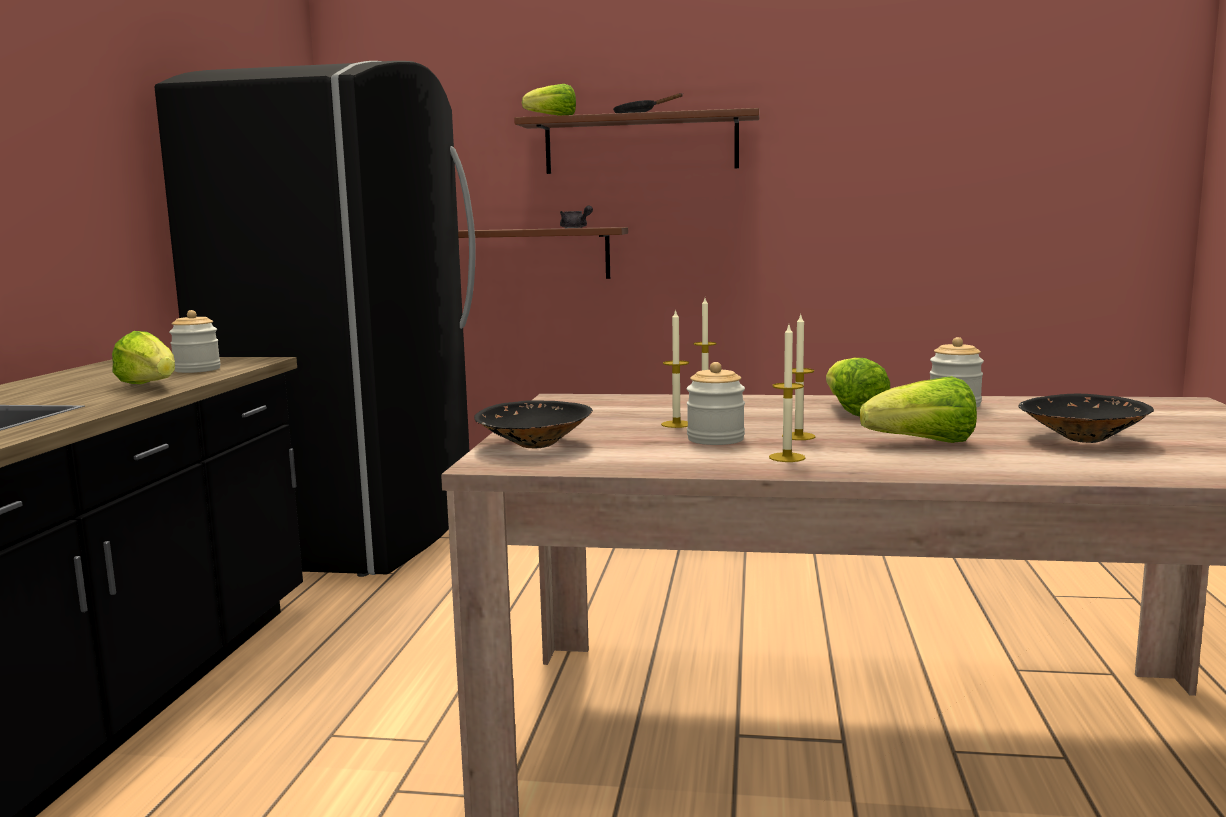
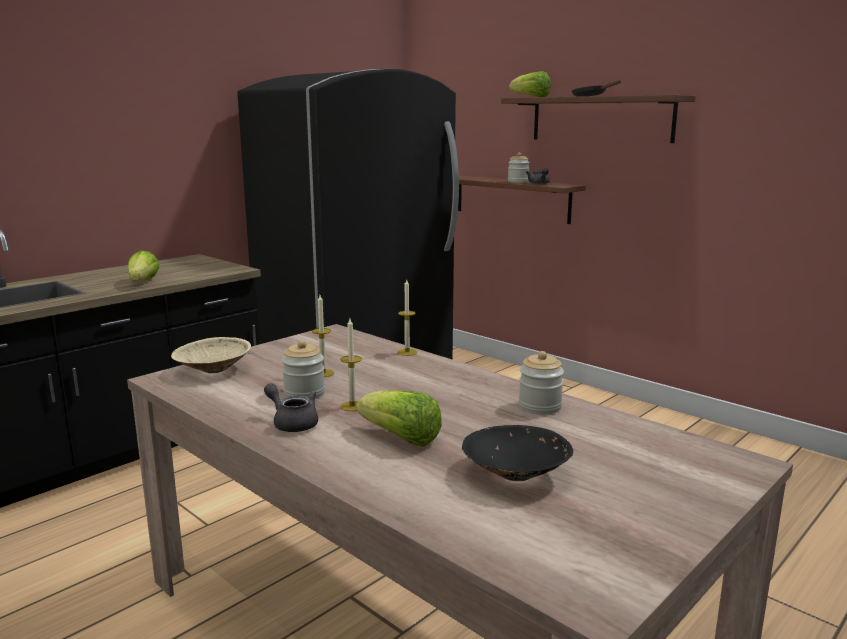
camera: 35 degrees right, 5 degrees up
(197, 370) = (193, 272): jar -> jar (518, 182)
(533, 446) = (212, 370): black bowl -> beige bowl
(787, 457) = (292, 423): candle -> grey teapot
(852, 412) = (451, 393): lettuce -> none

